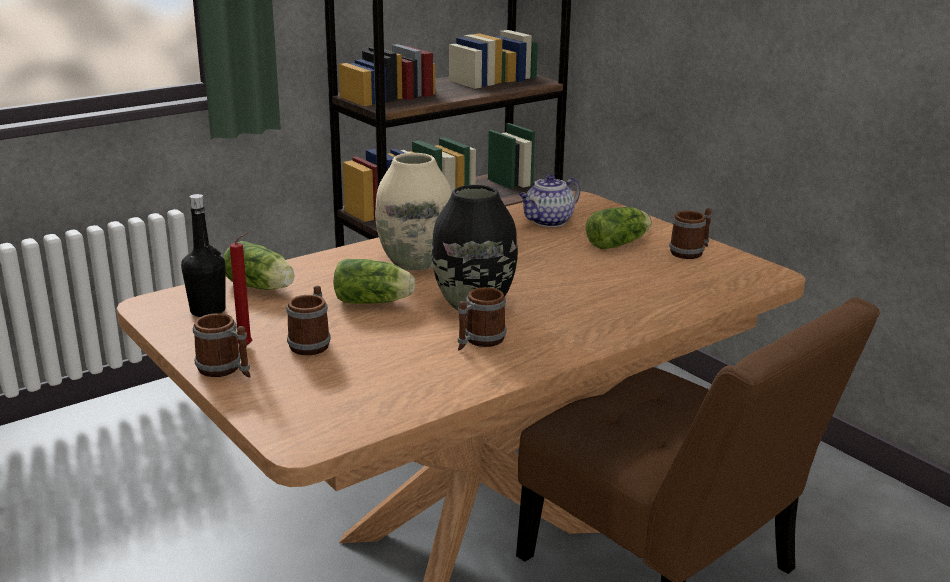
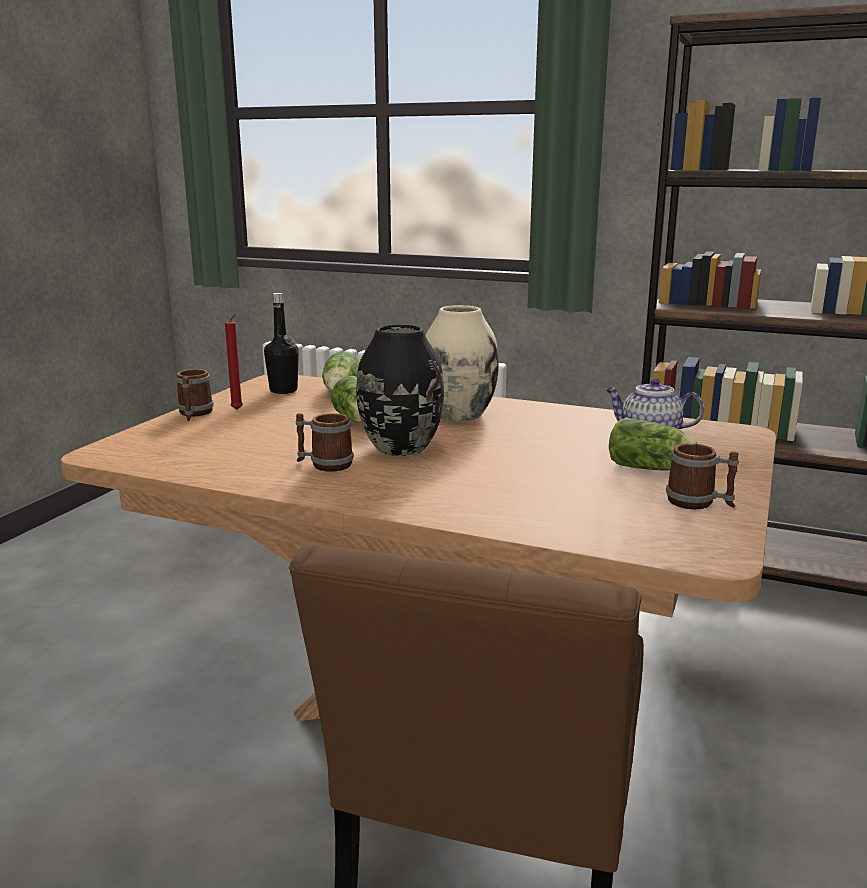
camera: 60 degrees right, 5 degrees down
(312, 343) = (261, 422): mug -> none

